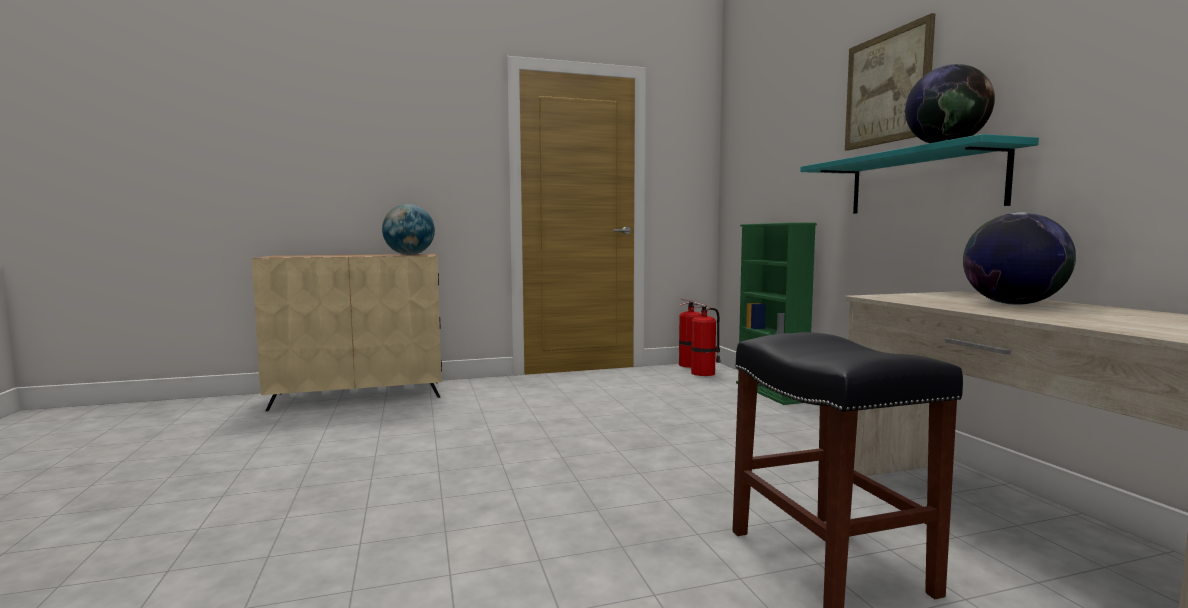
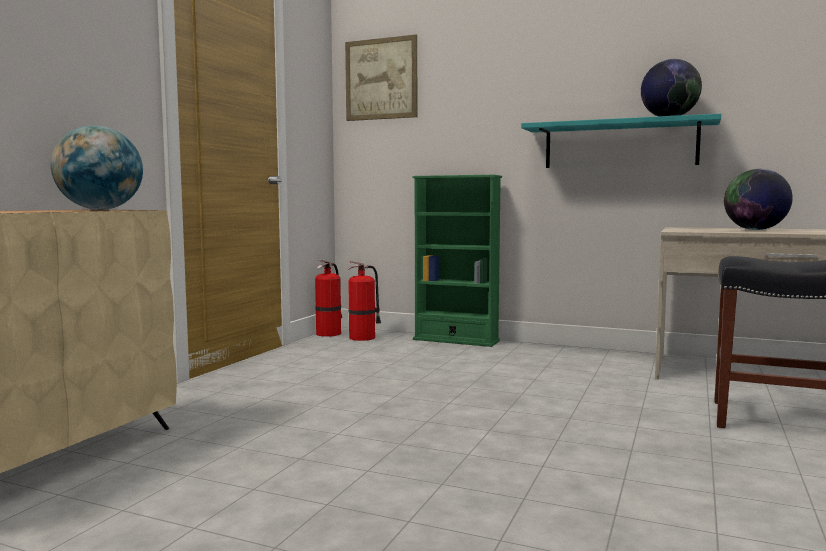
camera: 50 degrees left, 0 degrees up
(887, 88) = (579, 65): picture -> picture (381, 79)

